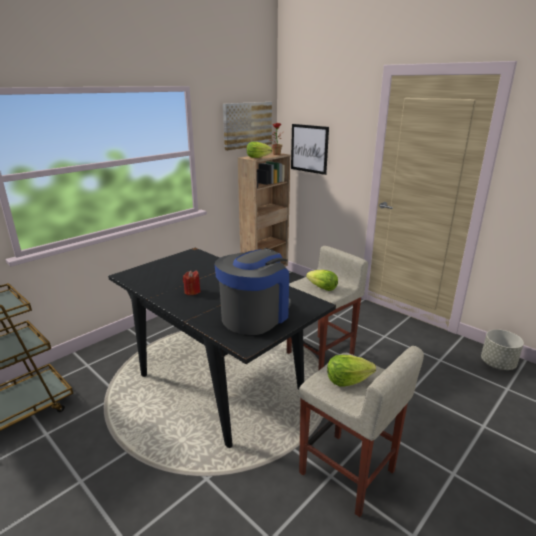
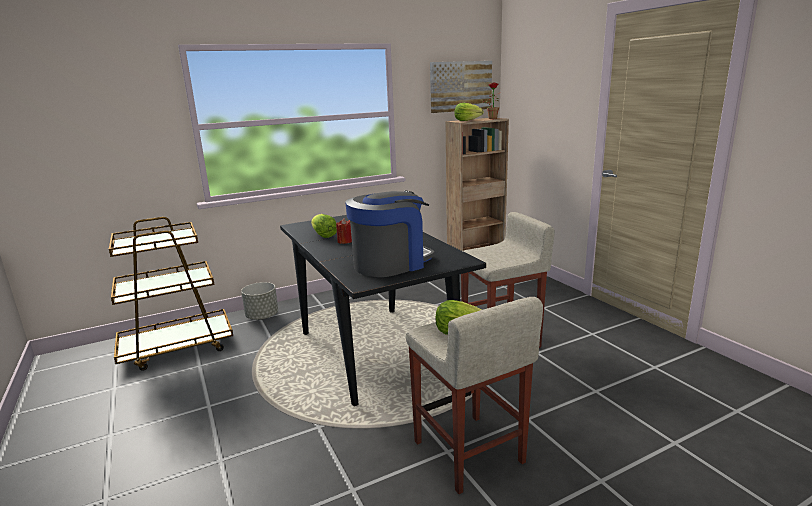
camera: 20 degrees right, 5 degrees down
(309, 148) = (531, 111): picture -> none
(322, 288) = (498, 256): lettuce -> lettuce (323, 236)
(497, 364) = (738, 382): grey planter -> grey planter (262, 316)

